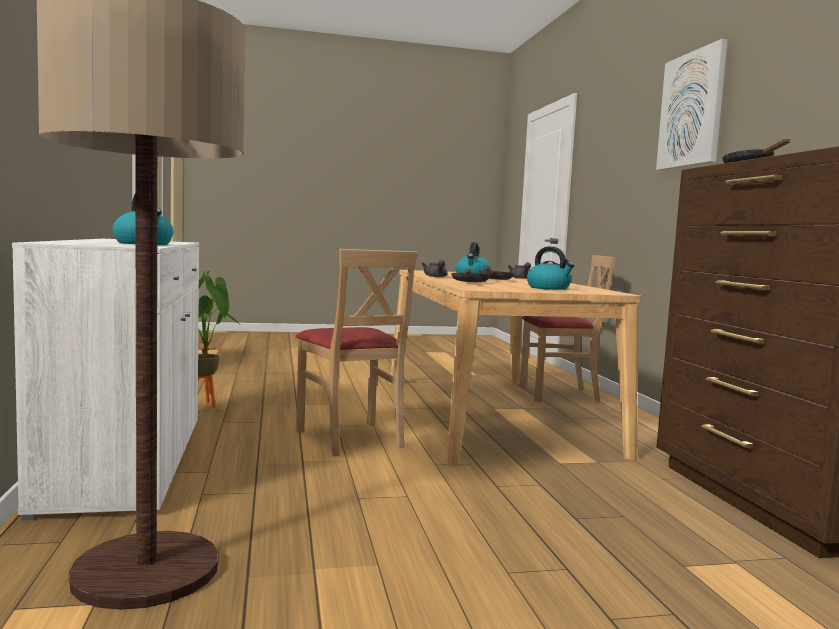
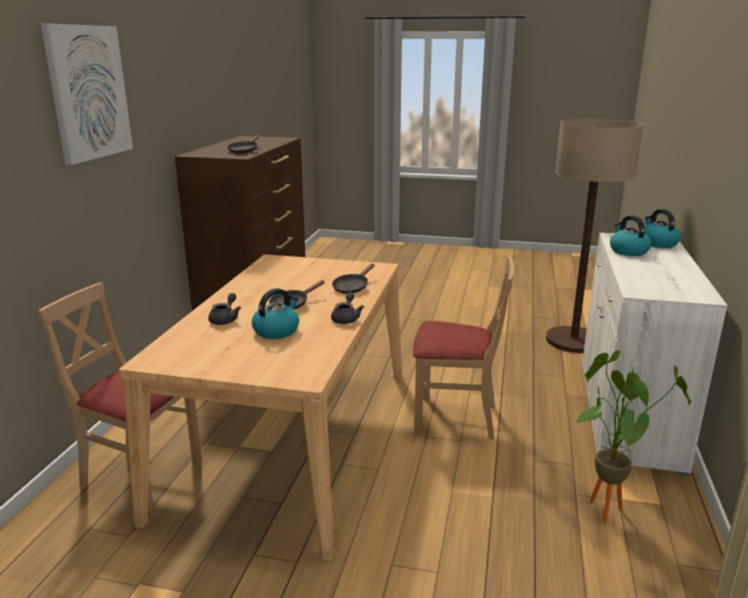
camera: 155 degrees left, 15 degrees up
(351, 438) = (455, 418): beige chair -> beige chair turned 105 degrees clockwise
(549, 288) = (303, 271): kettle -> kettle (657, 243)

